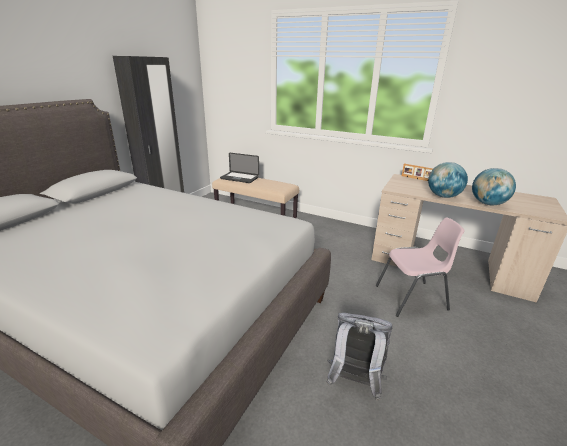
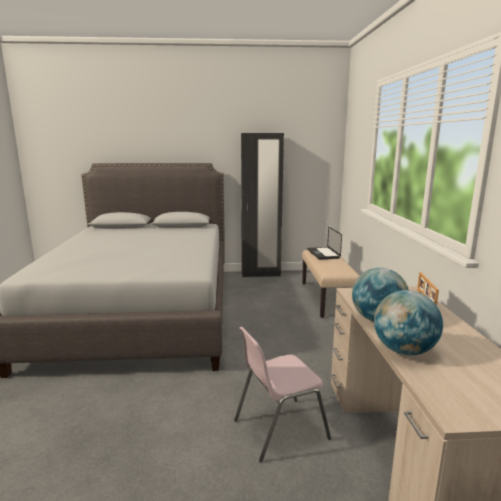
camera: 60 degrees right, 10 degrees down
(354, 382) = (117, 413): grey backpack -> none
(412, 298) = (279, 429): pink chair -> pink chair turned 105 degrees clockwise

